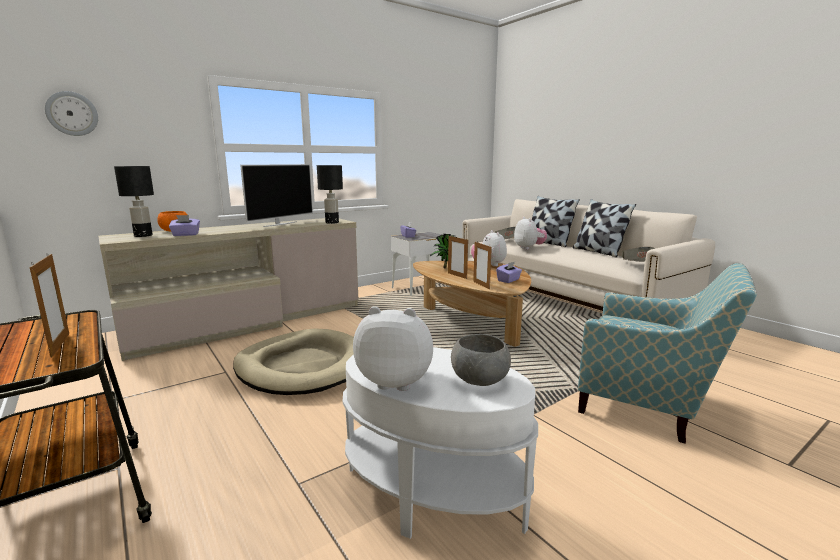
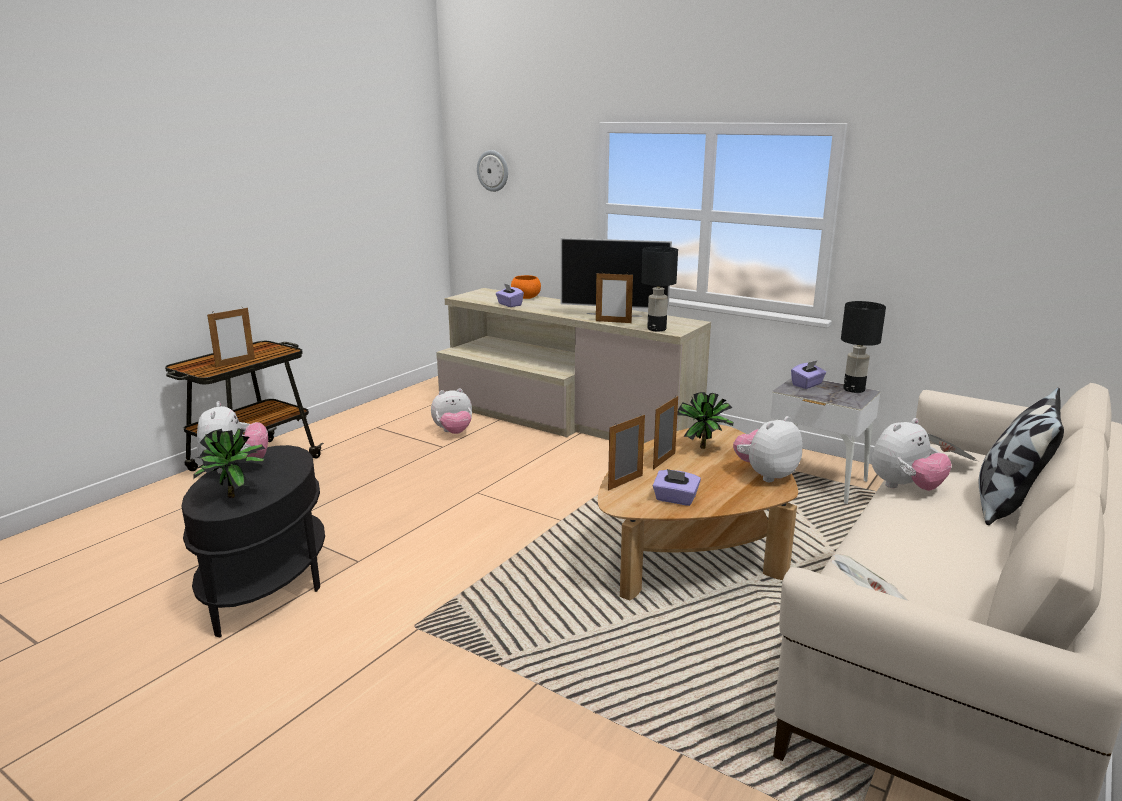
camera: 70 degrees right, 5 degrees up
(143, 235) = (493, 297): black table lamp -> black table lamp (854, 390)
(201, 363) = (453, 432): none -> plush toy
(297, 225) = (613, 322): none -> picture frame
(303, 367) = (471, 475): beige dog bed -> none
(433, 494) = (266, 586): white side table -> black side table
(479, 379) = (236, 496): grey bowl -> potted plant
(598, 252) = (988, 565): pillow -> none
(650, 405) = (478, 735): armchair -> none

